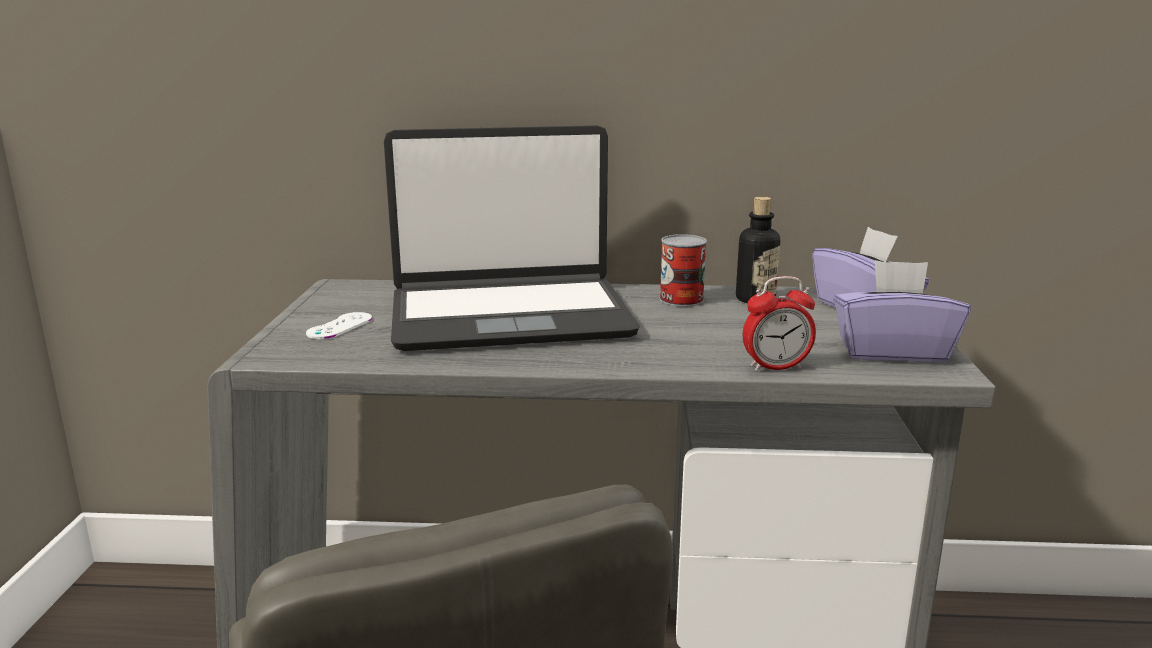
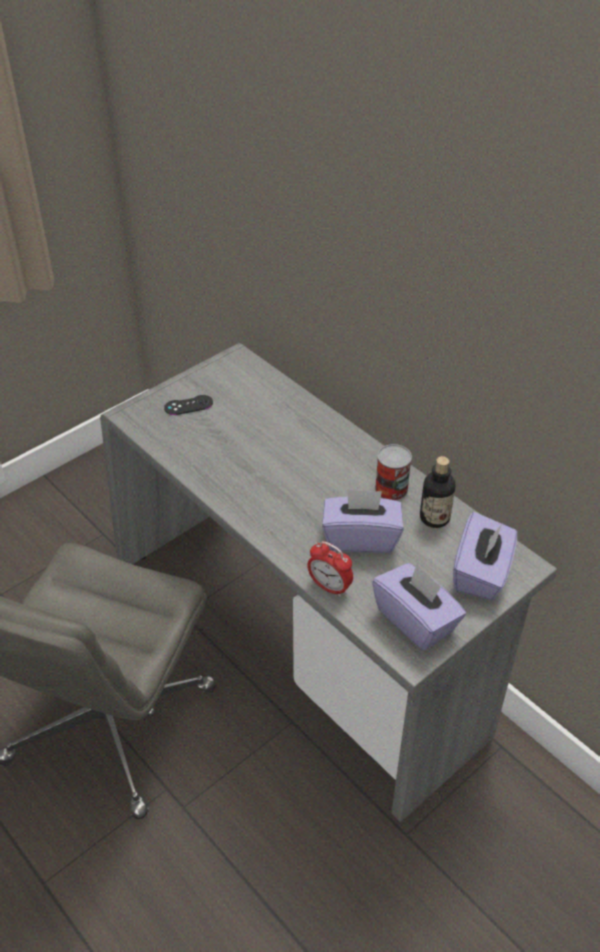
camera: 45 degrees right, 25 degrees up
(339, 326) = (188, 405): white game controller -> black game controller
(509, 316) = (276, 446): laptop -> none
(726, 331) = (361, 537): none -> purple tissue box

